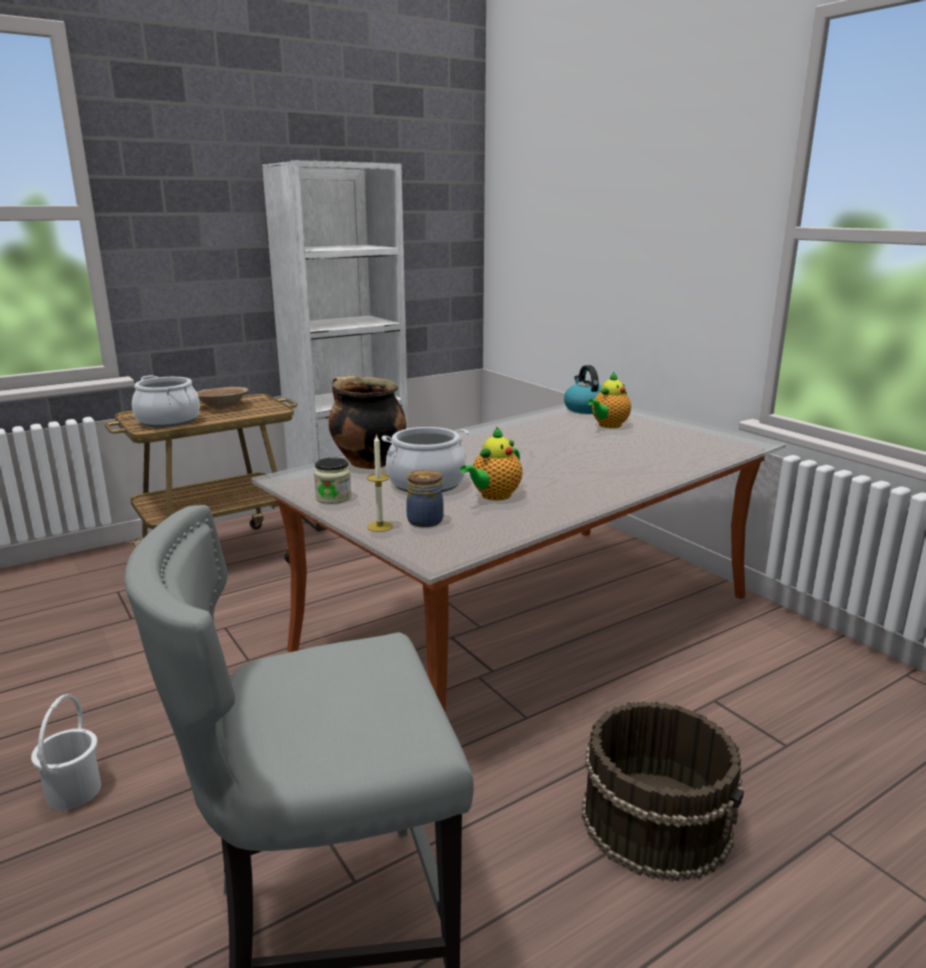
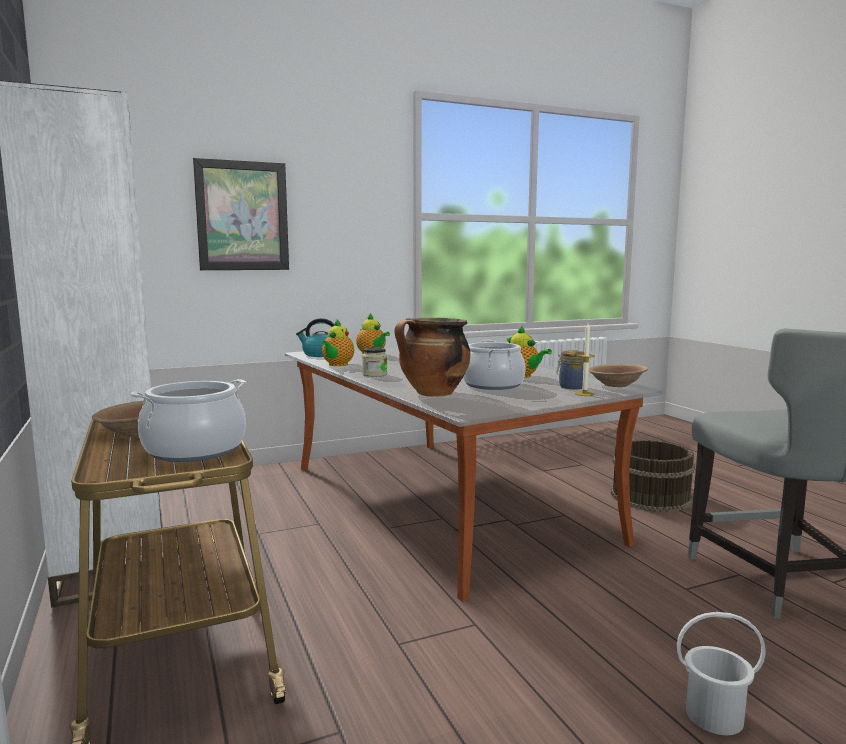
camera: 80 degrees left, 10 degrees down
(333, 498) = (523, 401): jar -> jar (374, 374)
(449, 547) = (616, 385): none -> brown bowl
(521, 420) = (337, 365): none -> teapot
(595, 231) = (242, 216): none -> picture

